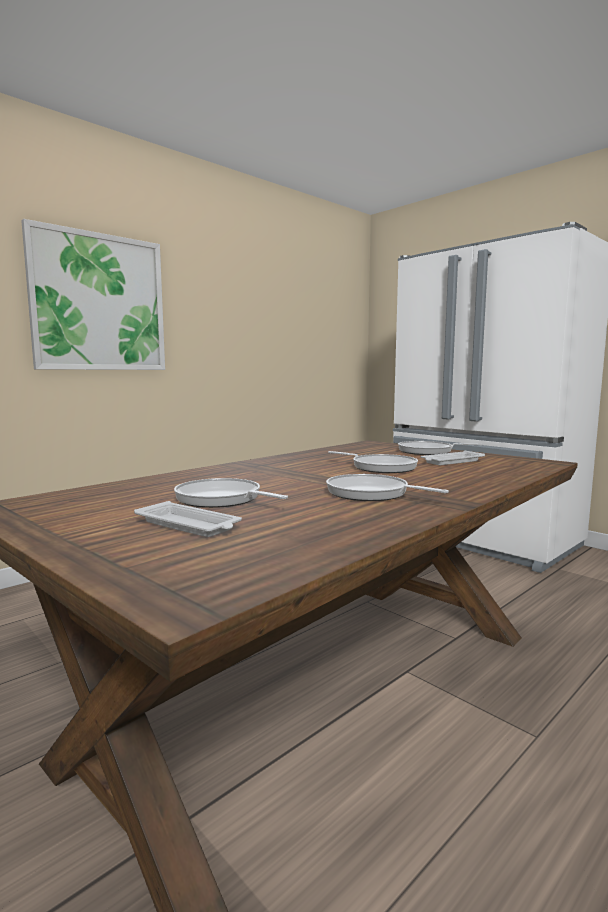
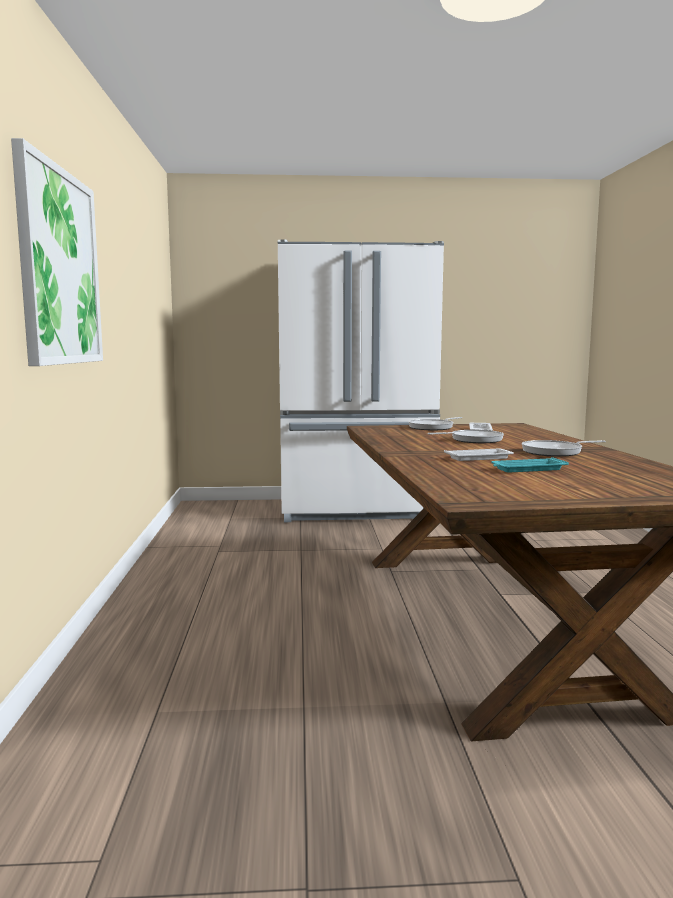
camera: 50 degrees left, 0 degrees up
(189, 525) = (595, 480): white tray -> white tray (479, 458)
(222, 499) = (527, 469): frying pan -> turquoise tray

